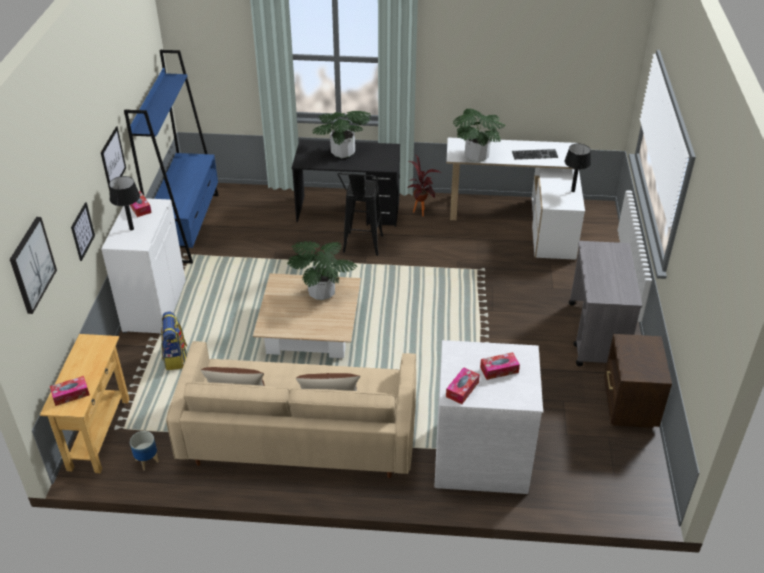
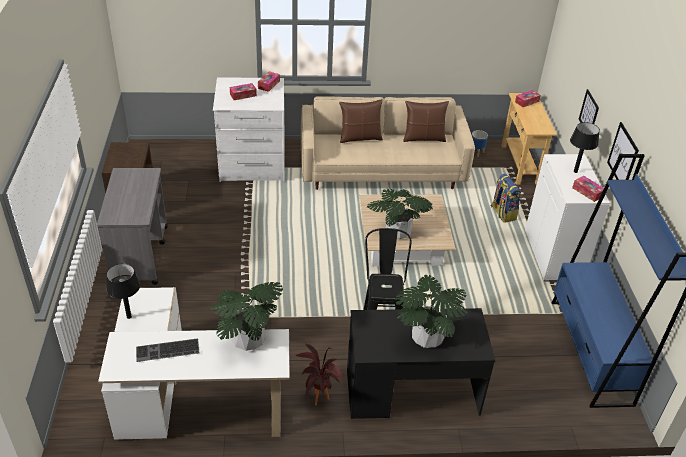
camera: 170 degrees right, 0 degrees up
(32, 265) = (571, 38): picture -> none

